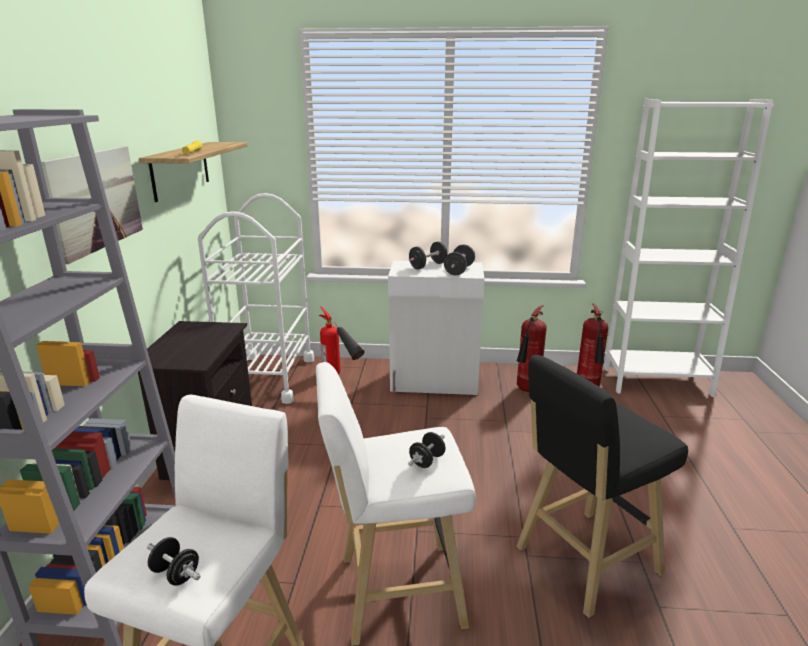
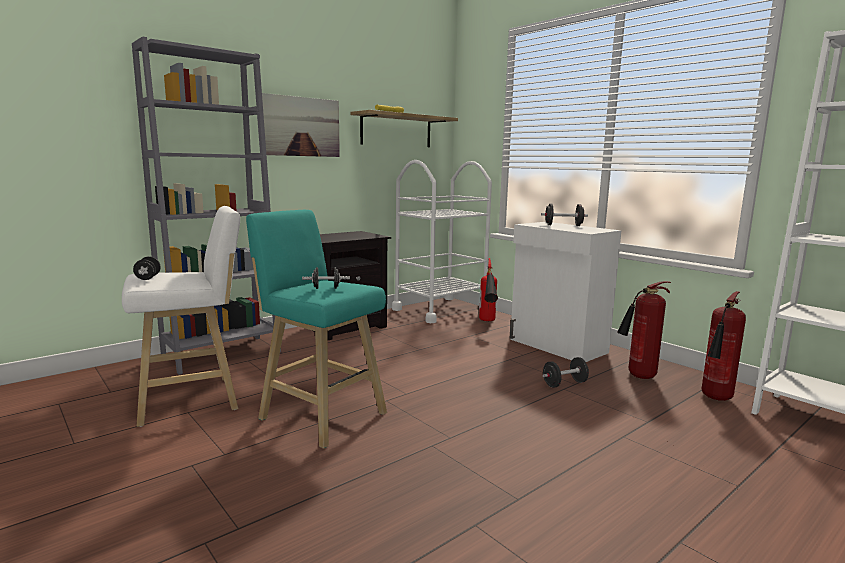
camera: 45 degrees right, 10 degrees down
(394, 591) = (319, 414): white stool -> turquoise stool
(459, 270) = (582, 229): black dumbbell -> black dumbbell (564, 384)
(582, 562) = (465, 471): black stool -> none

